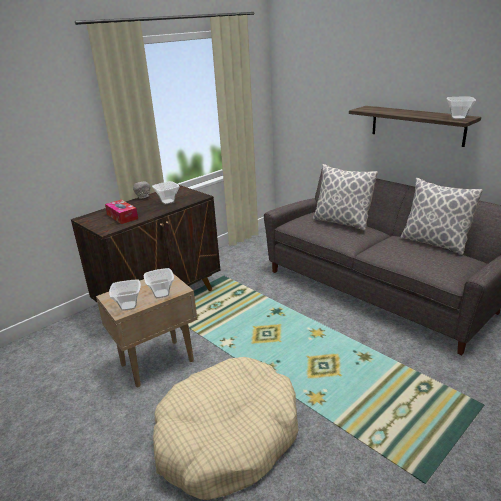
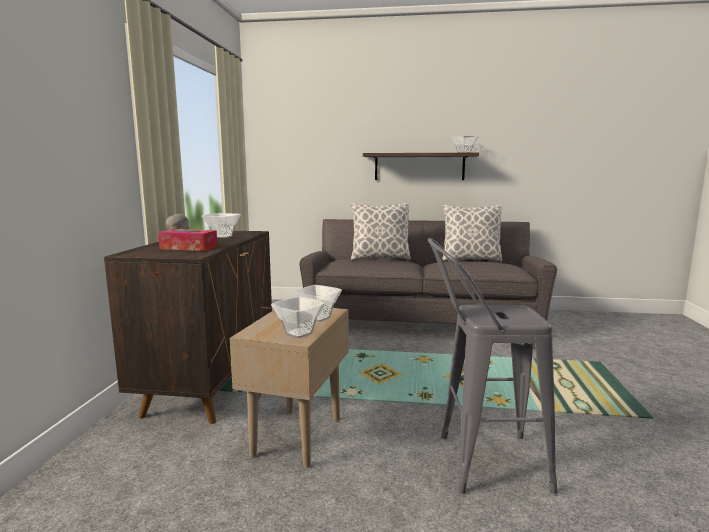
camera: 40 degrees left, 15 degrees down
(227, 437) = (479, 462): beige dog bed -> grey stool

